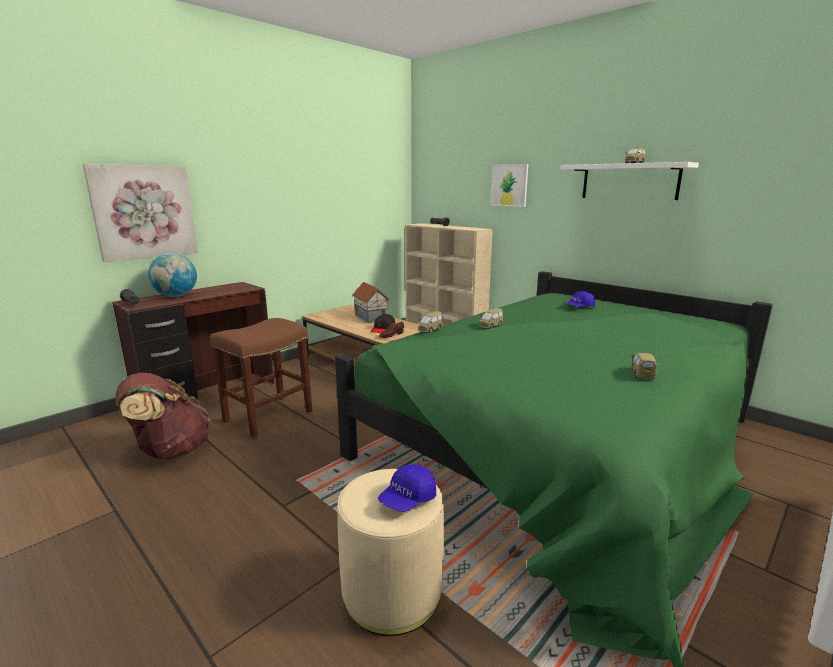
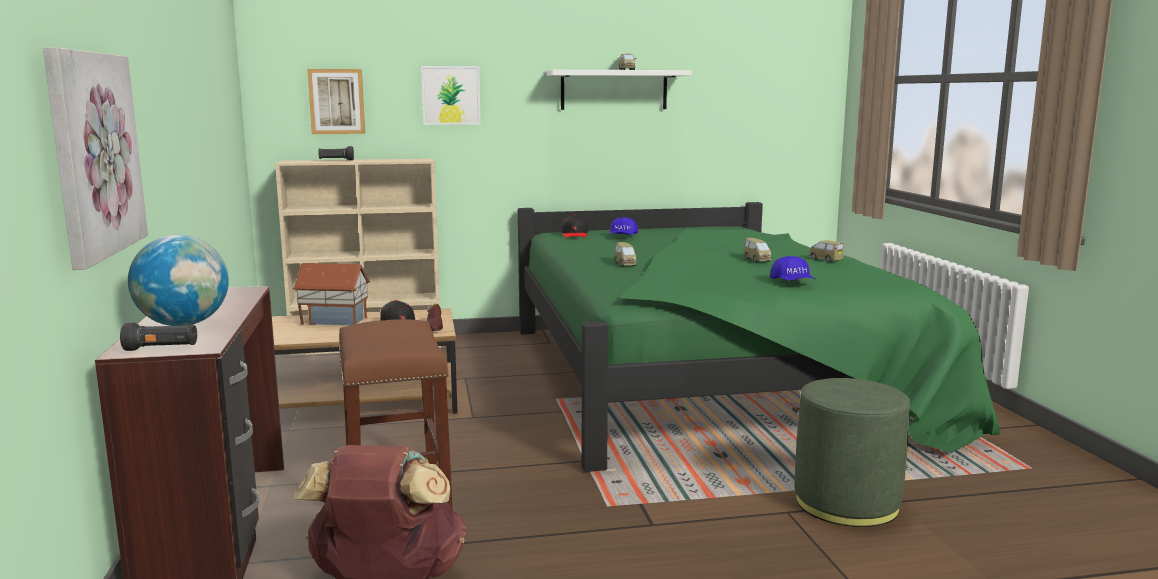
camera: 55 degrees left, 5 degrees down
(392, 592) = (846, 503): beige ottoman -> green ottoman
(407, 500) = (865, 388): blue cap -> blue cap (792, 283)
(430, 329) = (594, 279): toy car -> toy car (757, 260)
(450, 189) = (336, 101): none -> picture
(555, 298) = (574, 234): none -> black cap

